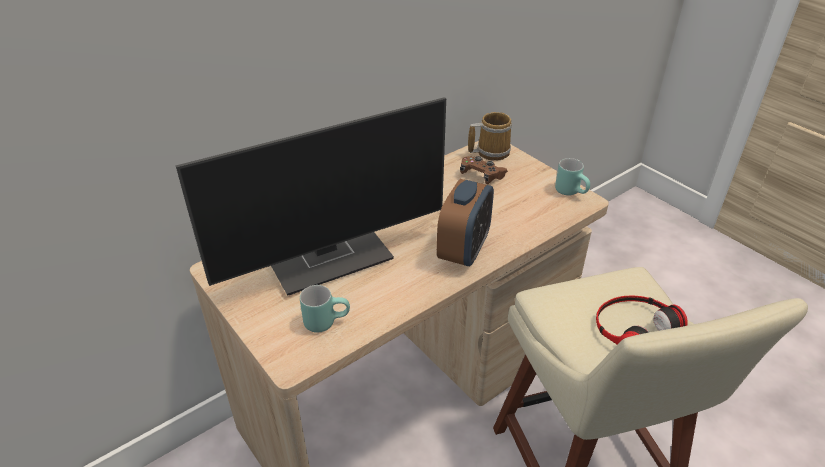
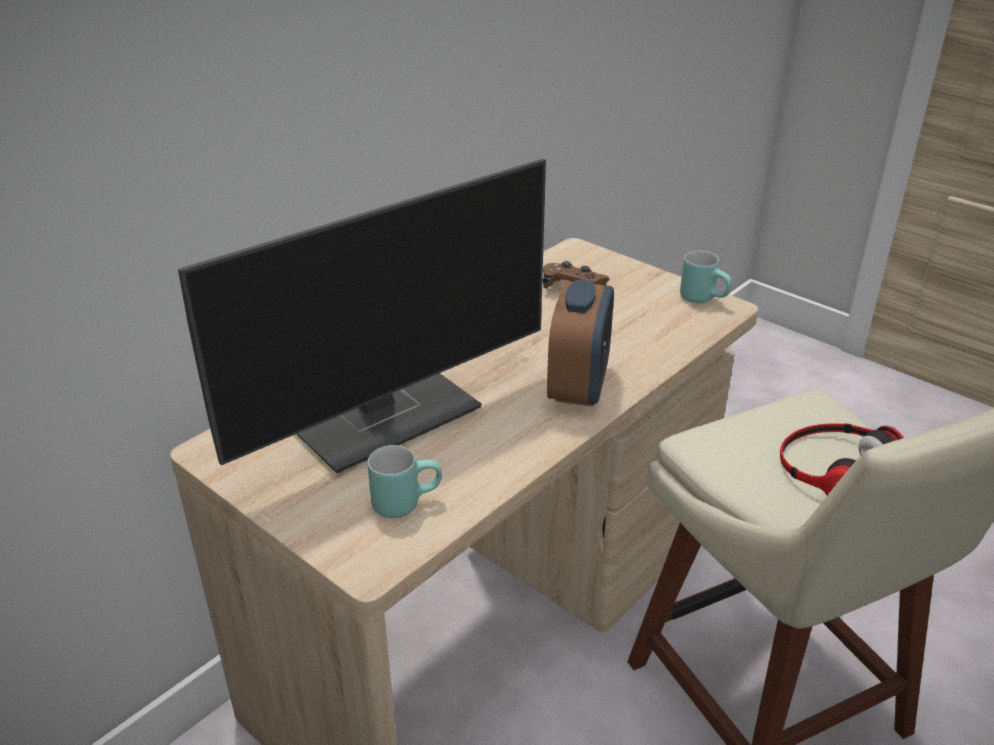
camera: 10 degrees left, 5 degrees down
(490, 151) = (575, 258): mug -> none

